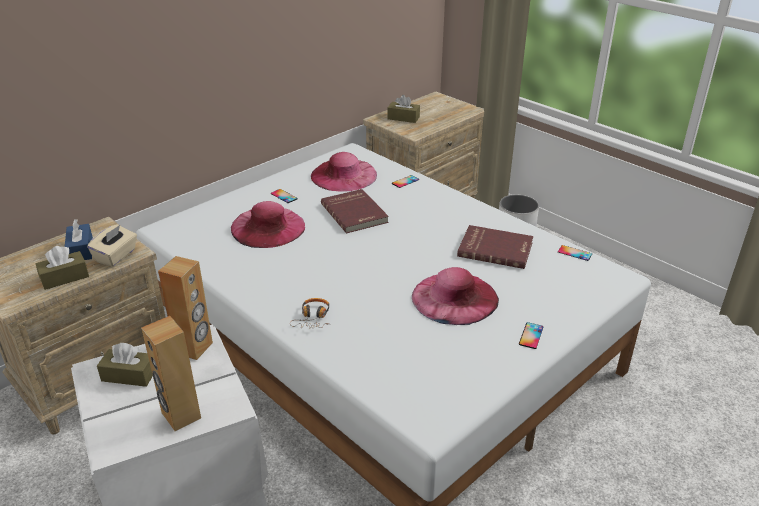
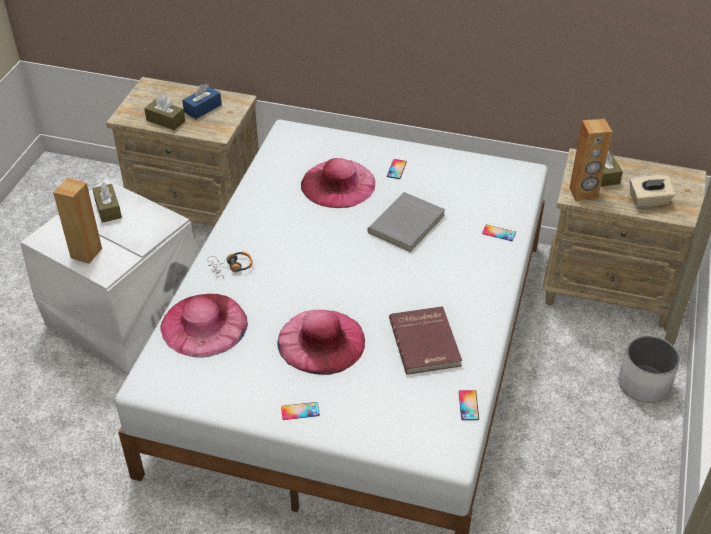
camera: 60 degrees right, 10 degrees up
(116, 256) = (207, 128): beige tissue box -> beige tissue box (649, 201)
(194, 348) = (154, 224): brown speaker -> brown speaker (583, 193)
(344, 175) = (470, 188): pink hat -> pink hat (204, 324)
(355, 213) = (407, 224): red book -> grey book

